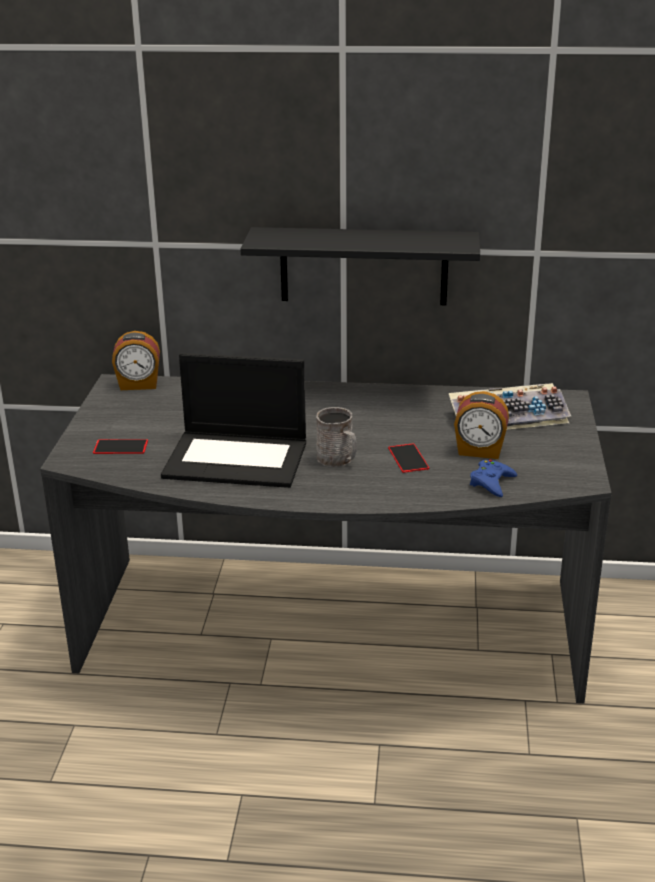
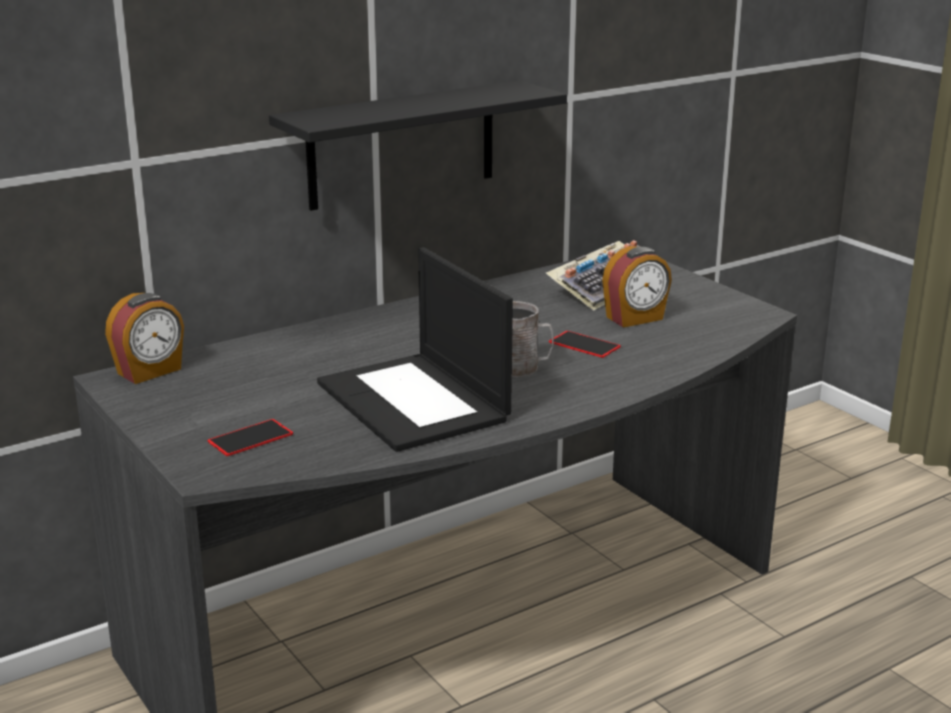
camera: 40 degrees left, 5 degrees down
(238, 459) = (415, 402): laptop -> laptop turned 90 degrees clockwise
(492, 483) = (694, 339): blue game controller -> none

